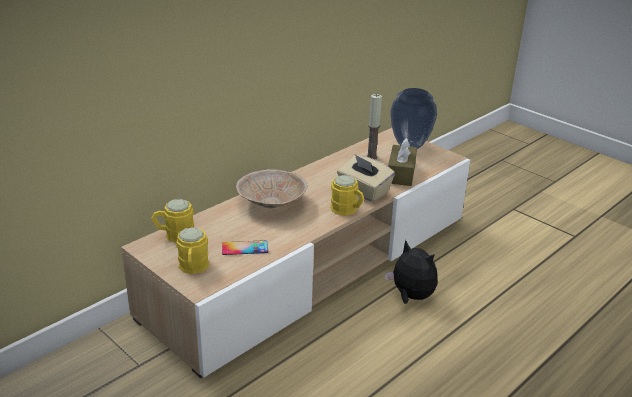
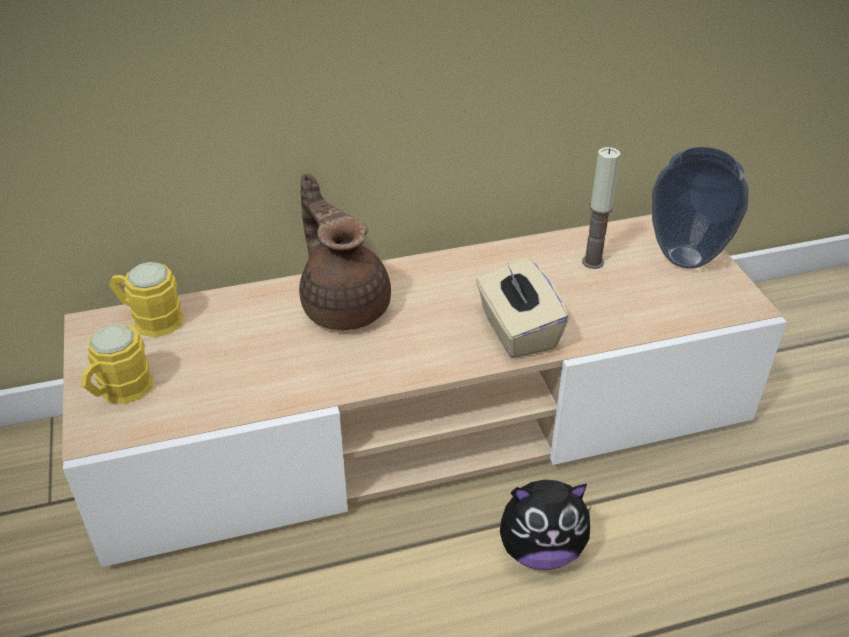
camera: 30 degrees right, 10 degrees up
(245, 248) = (226, 381): phone -> none
(272, 202) = (344, 304): beige bowl -> brown teapot
(347, 210) = (455, 361): yellow mug -> none
(401, 173) = (618, 313): brown tissue box -> none
(411, 297) = (540, 550): plush toy -> plush toy turned 105 degrees clockwise

